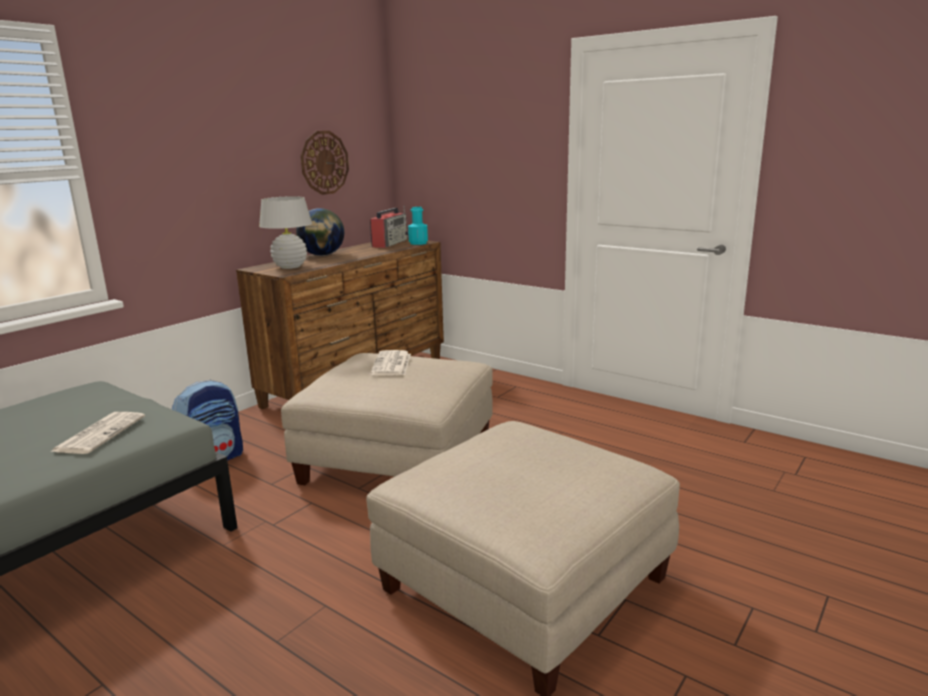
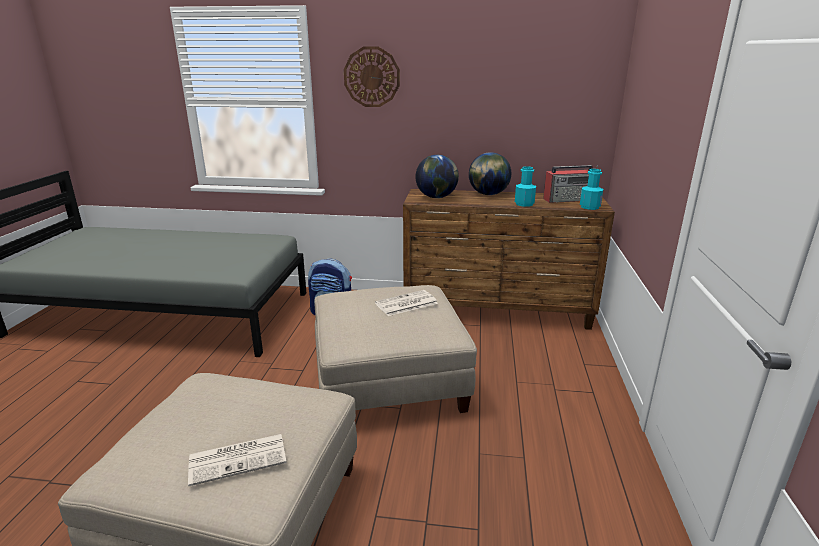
camera: 60 degrees right, 5 degrees up
(100, 433) = (215, 264): newspaper -> newspaper (239, 458)
(290, 267) = (436, 197): white table lamp -> globe
(324, 162) = (523, 111): wall clock -> wall clock (371, 77)
(373, 252) = (524, 204): none -> turquoise bottle

